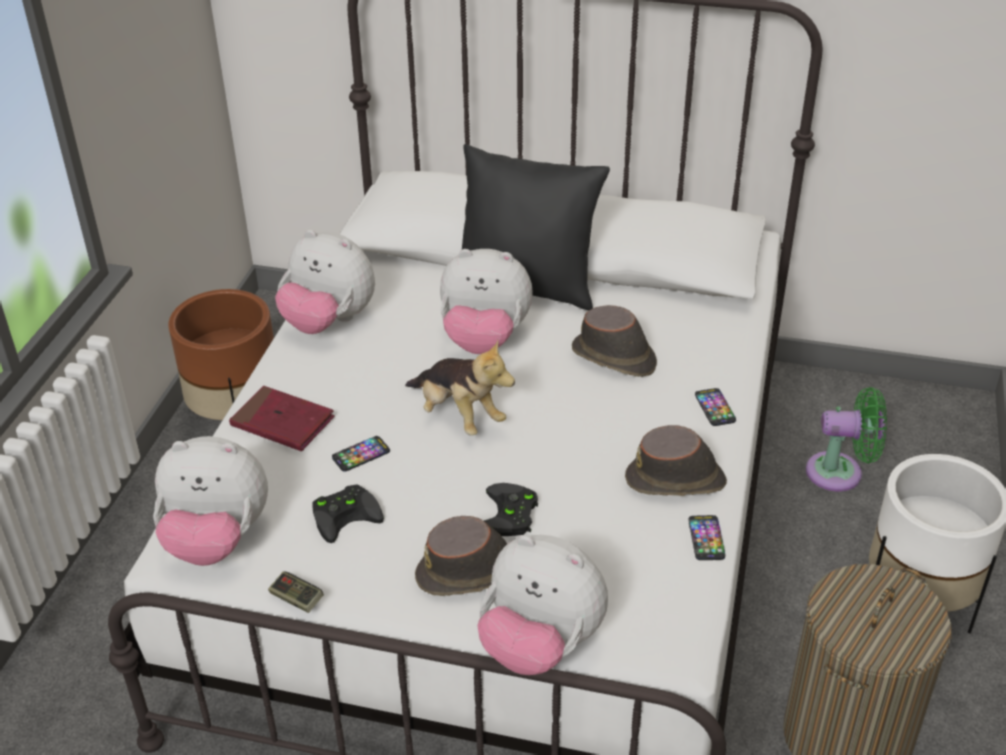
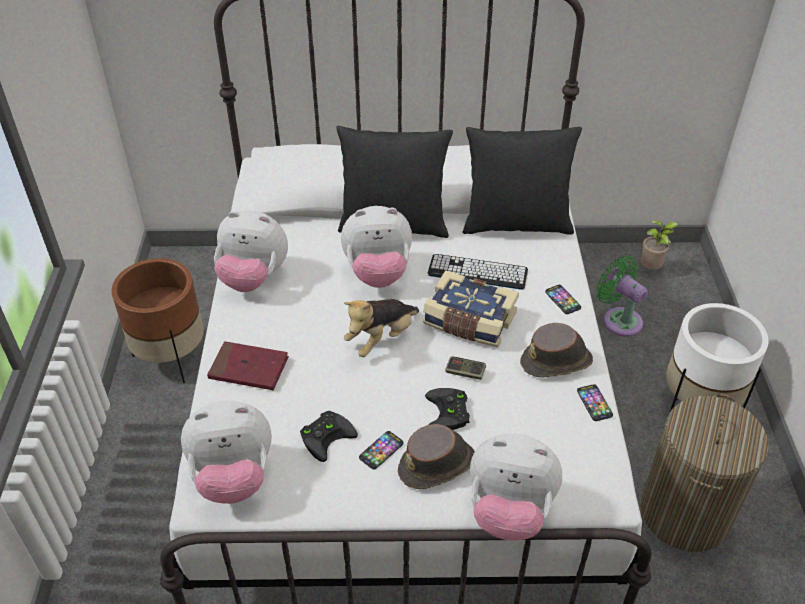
camera: 15 degrees left, 5 degrees up
(296, 599) = (315, 514): game controller -> game controller (465, 373)
(361, 454) = (319, 384): phone -> phone (381, 450)
(458, 415) = (381, 339): plush toy -> plush toy turned 105 degrees clockwise
(579, 414) = (469, 321): none -> book
(614, 357) = (477, 272): brown hat -> keyboard
(689, 307) = (516, 224): none -> black pillow
(840, 472) = (619, 319): green fan -> green fan turned 120 degrees counterclockwise
(910, 416) = (651, 269): none -> potted plant

